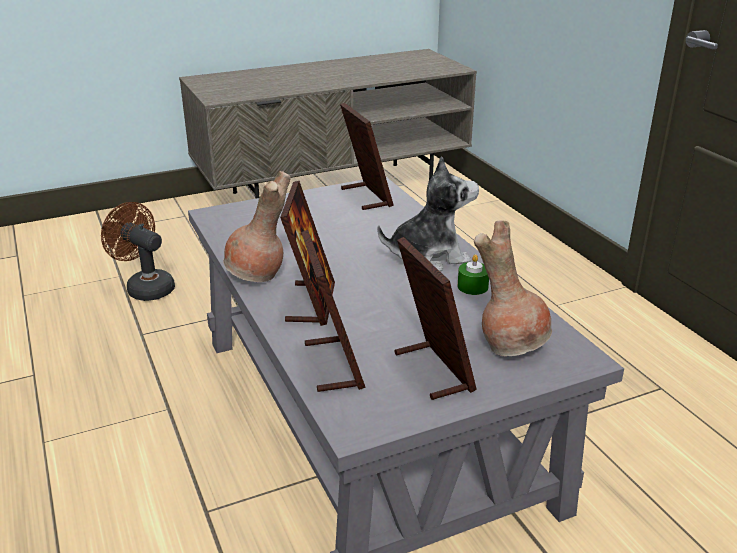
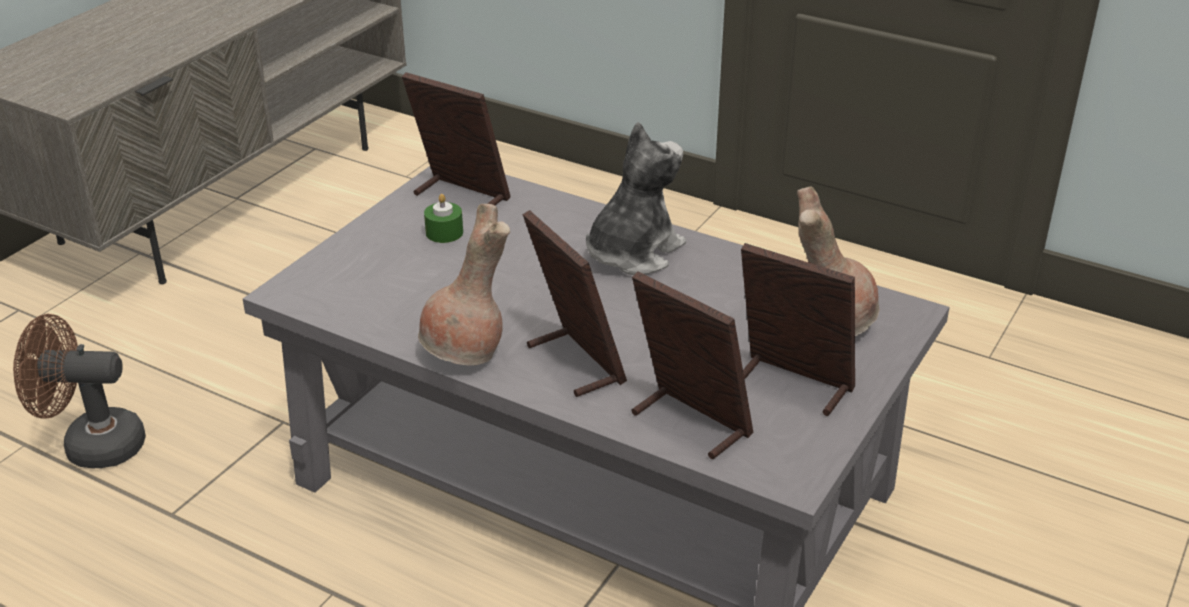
camera: 35 degrees left, 5 degrees up
(472, 287) = (720, 272): green candle -> green candle (444, 233)

